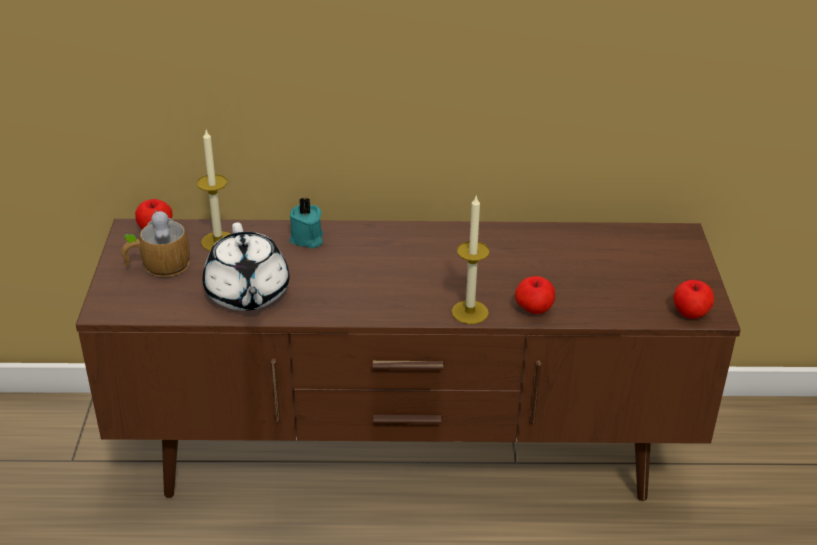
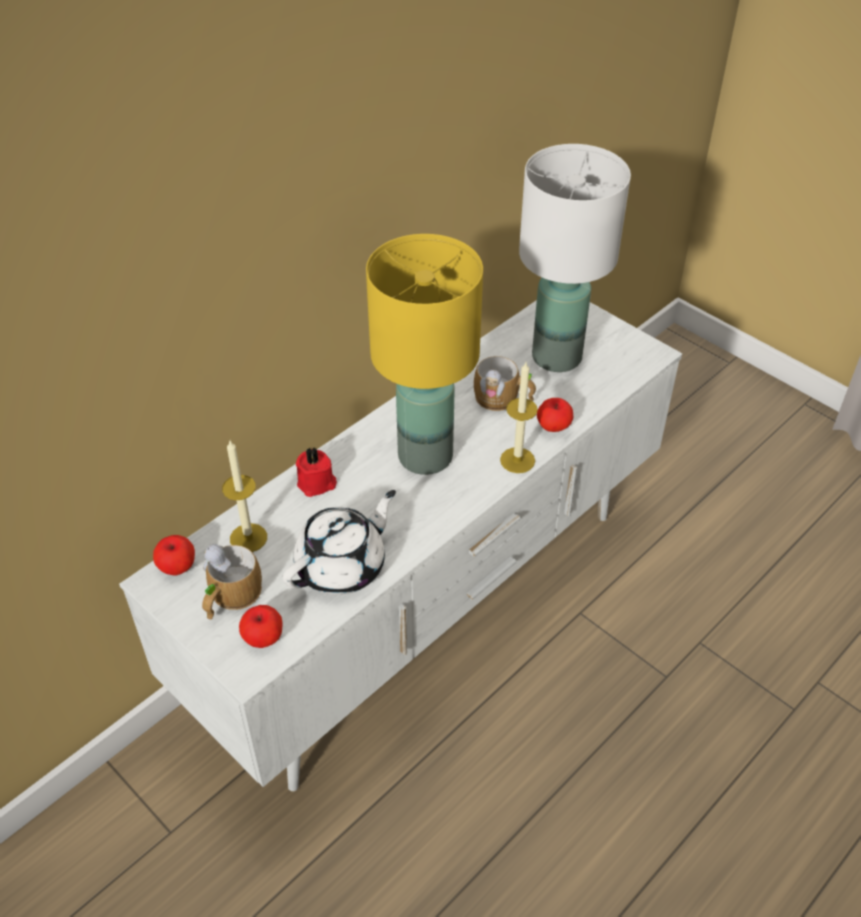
camera: 45 degrees left, 10 degrees up
(247, 294) = (342, 566): white teapot -> white teapot turned 75 degrees counterclockwise
(307, 239) = (317, 484): turquoise candle -> red candle
(404, 268) = (425, 457): none -> yellow table lamp
(406, 461) = (430, 612): brown tv stand -> white tv stand
(523, 269) = (503, 399): none -> mug
(617, 268) = (558, 356): none -> white table lamp
(691, 313) = (643, 361): apple -> apple (263, 638)

